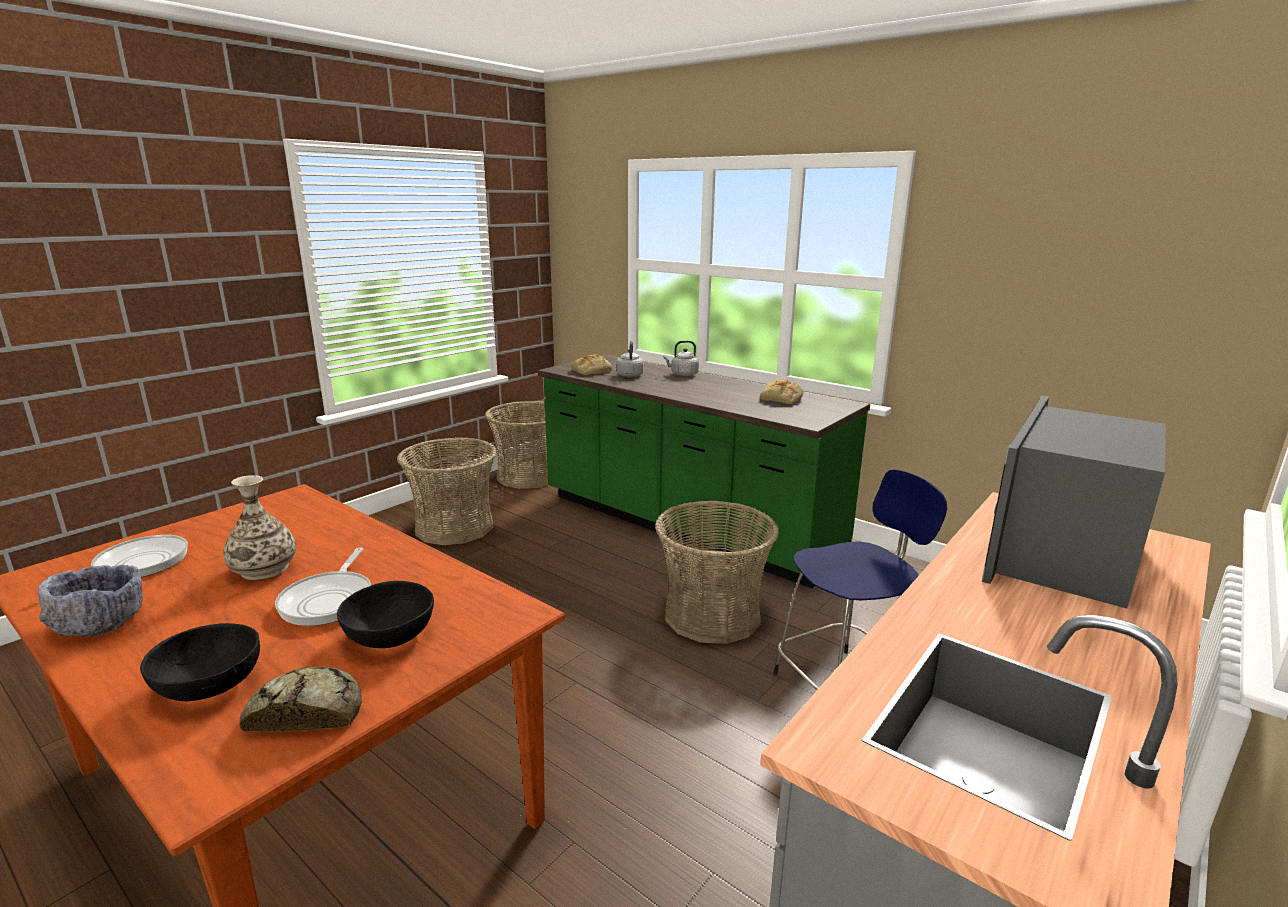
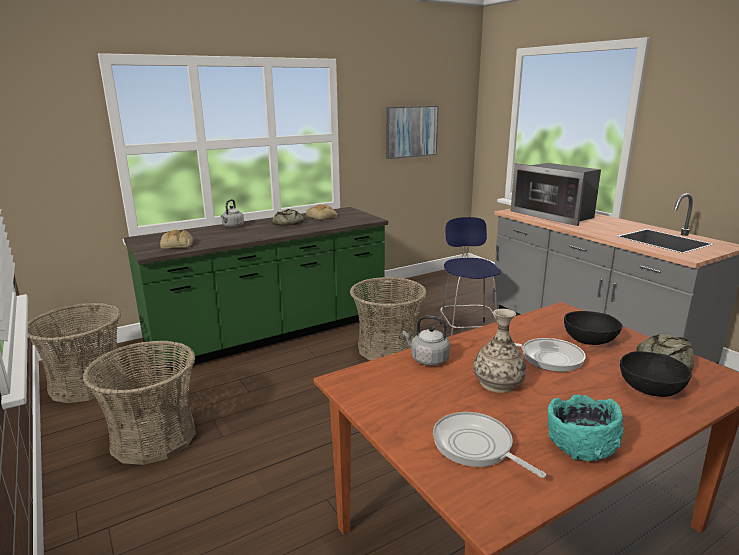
camera: 70 degrees left, 0 degrees up
(100, 622) = (580, 445): grey bowl -> turquoise bowl
(630, 375) = (210, 237): grey kettle -> grey kettle (427, 359)
(725, 390) = (287, 223): none -> bread
(1073, 297) = (411, 131): none -> picture

